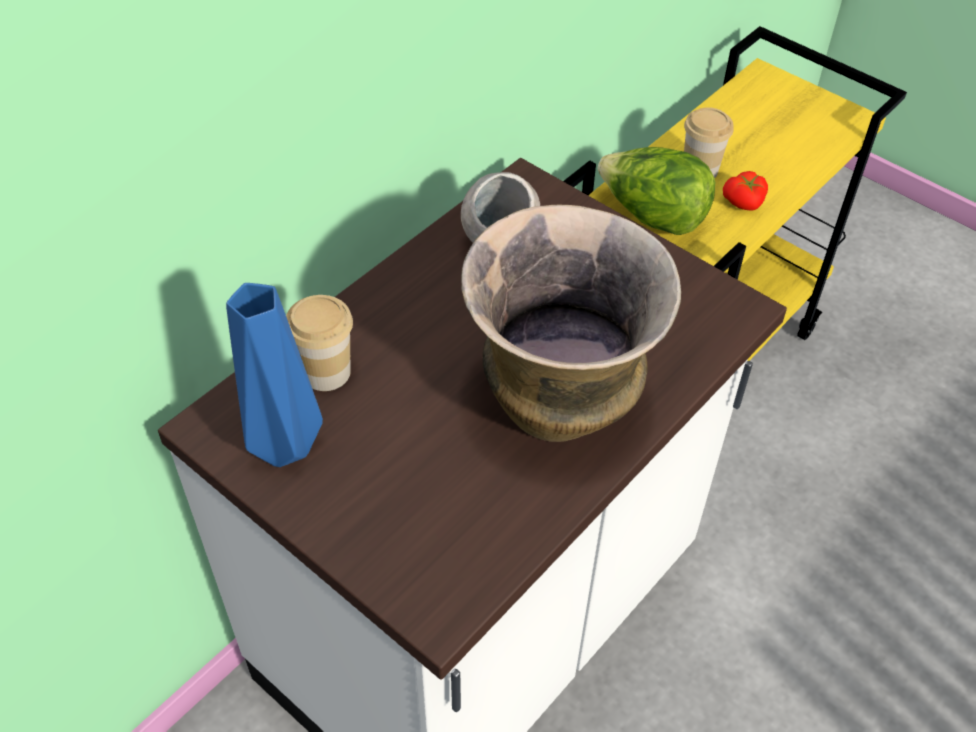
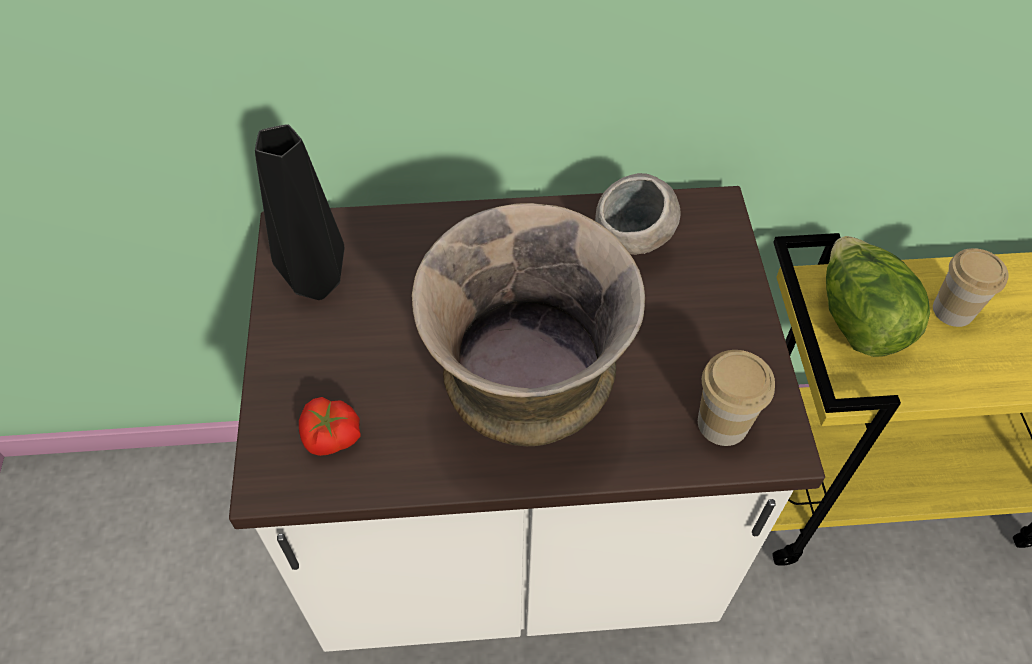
camera: 45 degrees right, 5 degrees up
(285, 443) = (319, 281): blue vase -> black vase
(326, 372) = (401, 251): cup -> cup (722, 423)
(744, 203) = (963, 367): tomato -> tomato (330, 437)

